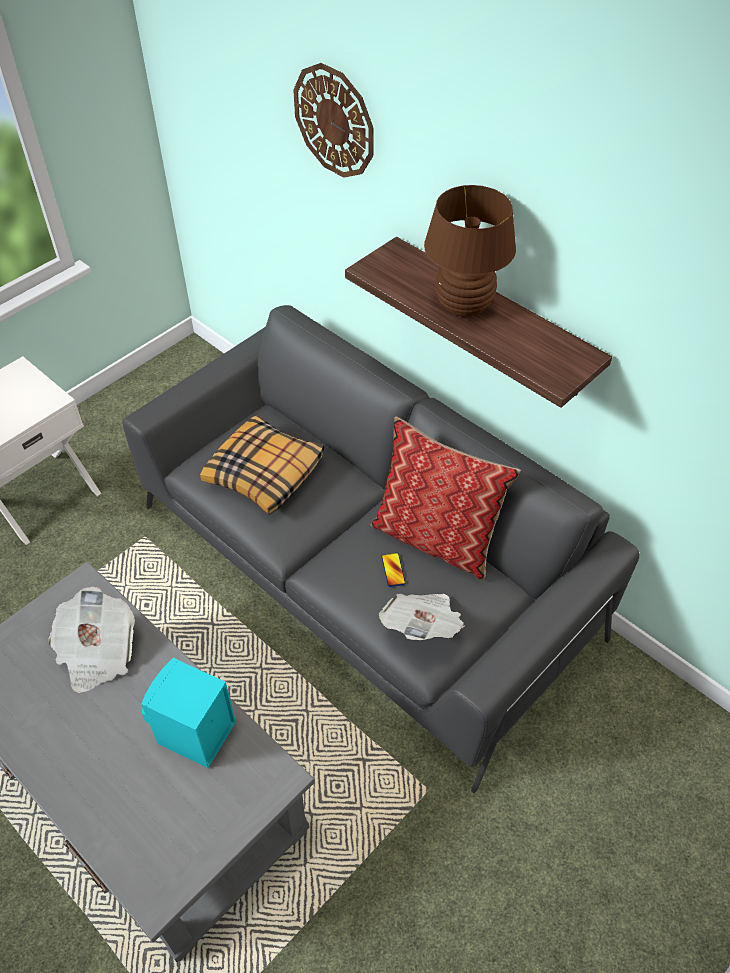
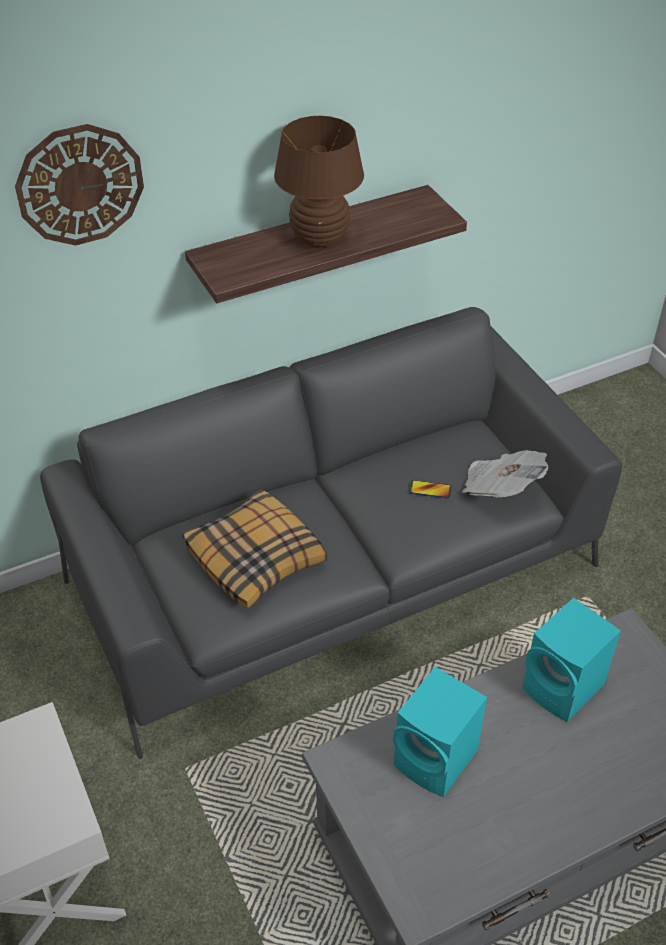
camera: 70 degrees left, 5 degrees down
(97, 652) = (437, 760): newspaper -> turquoise speaker
(436, 538) = (403, 452): pillow -> none

